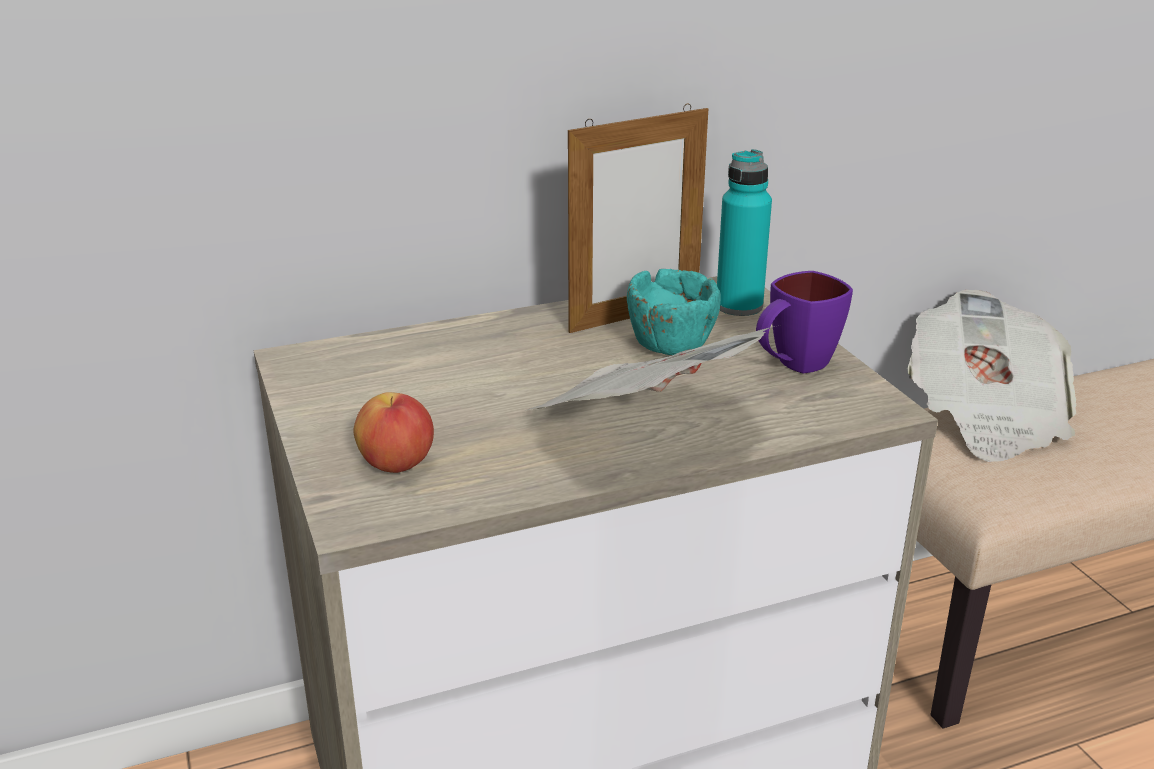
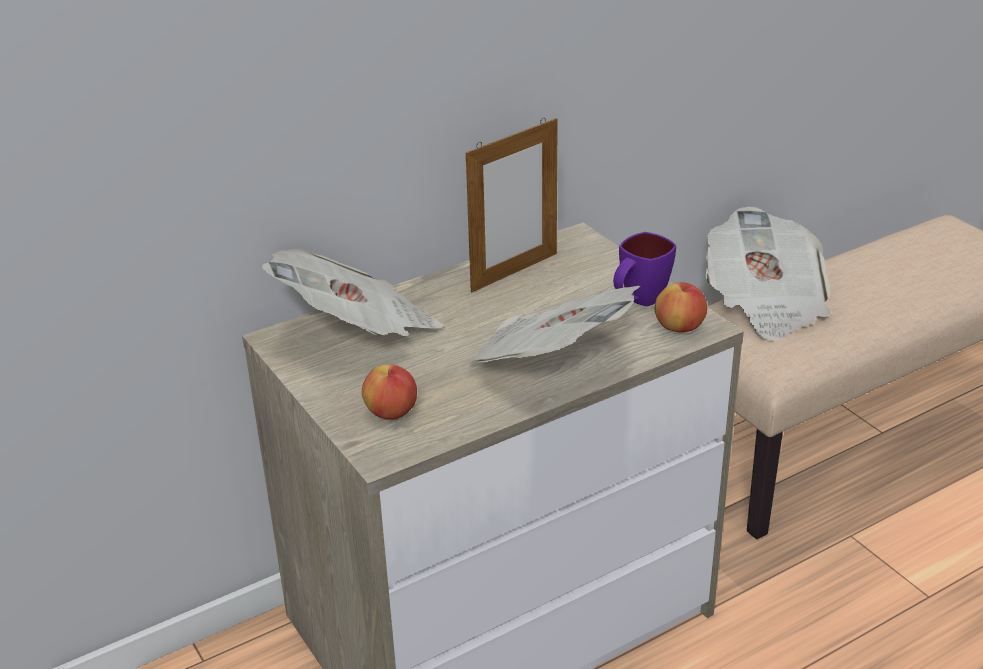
camera: 10 degrees left, 5 degrees up
(402, 362) = (358, 331): none -> newspaper
(671, 345) = (548, 294): turquoise bowl -> none
(739, 306) = (587, 254): turquoise bottle -> none
(844, 404) = (680, 327): none -> apple

